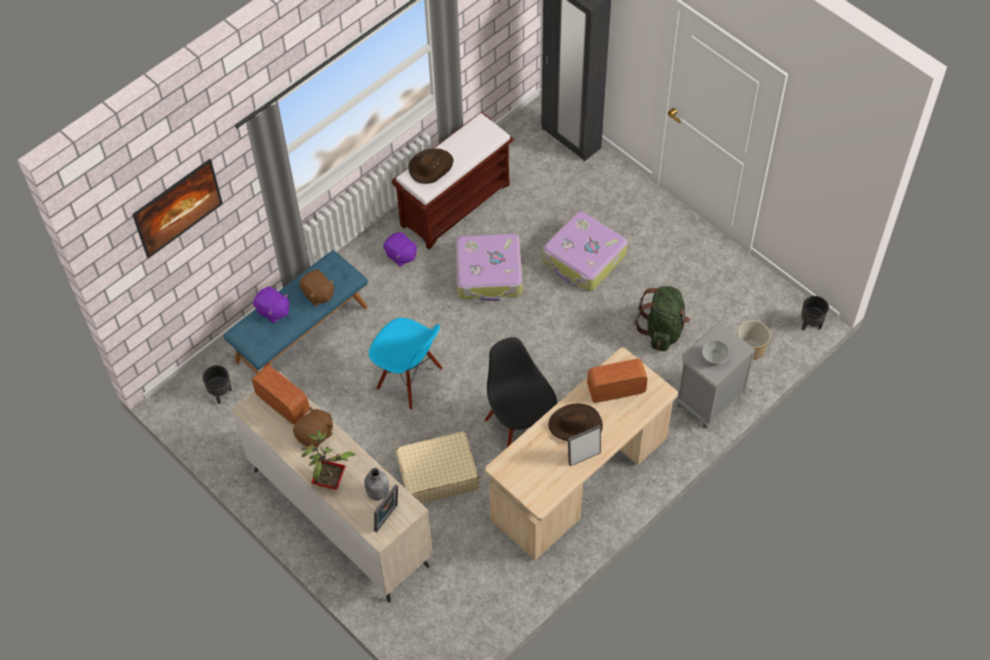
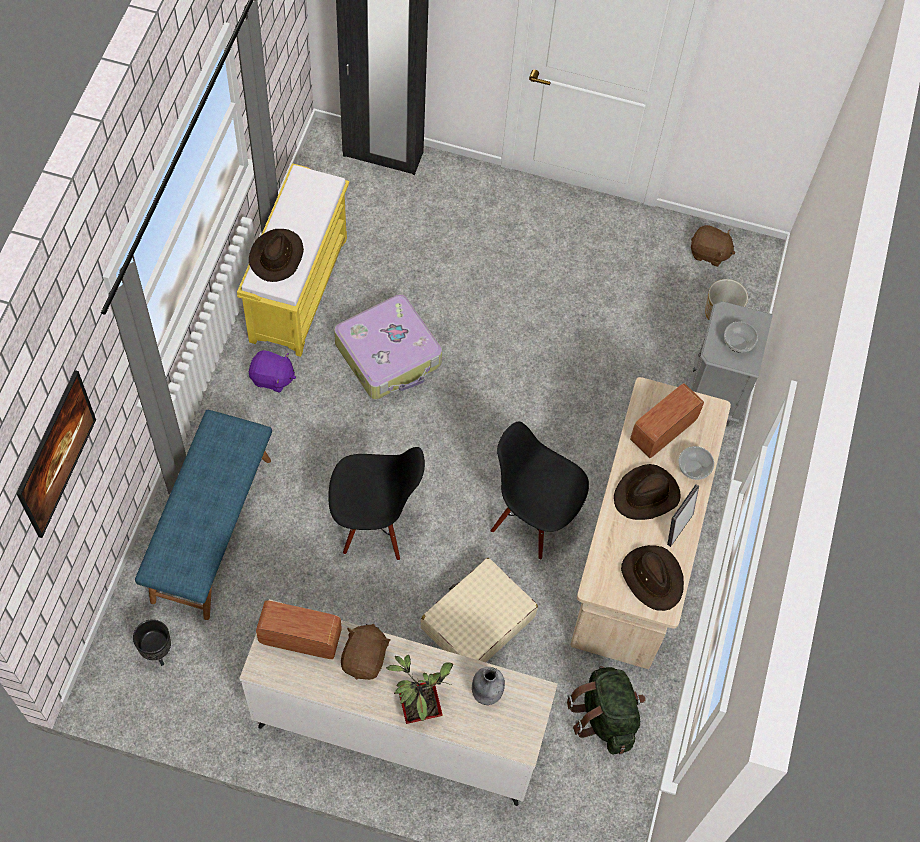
camera: 35 degrees left, 5 degrees up
(273, 311) = (182, 521): purple plush toy -> none
(318, 294) = (225, 474): brown plush toy -> brown plush toy (709, 253)
(387, 519) = (518, 719): picture frame -> none
(409, 379) = (374, 524): blue chair -> black chair
(455, 204) = (298, 287): brown bench -> yellow bench
(544, 480) = (652, 578): none -> brown hat
(584, 258) = (484, 289): suitcase -> none
(620, 424) = (693, 470): none -> bowl
(662, 330) = (618, 334): green backpack -> green backpack (605, 717)
(811, 324) = (765, 258): black planter -> none

